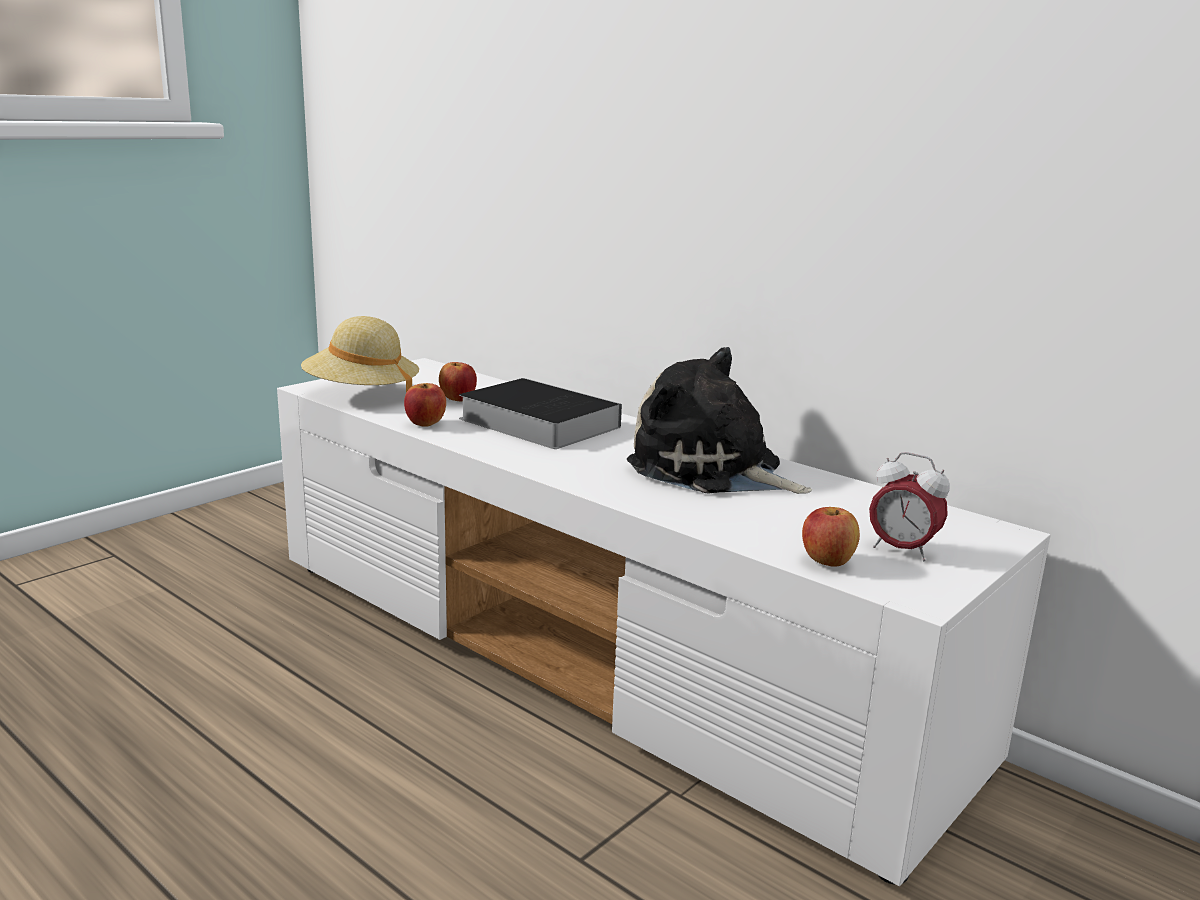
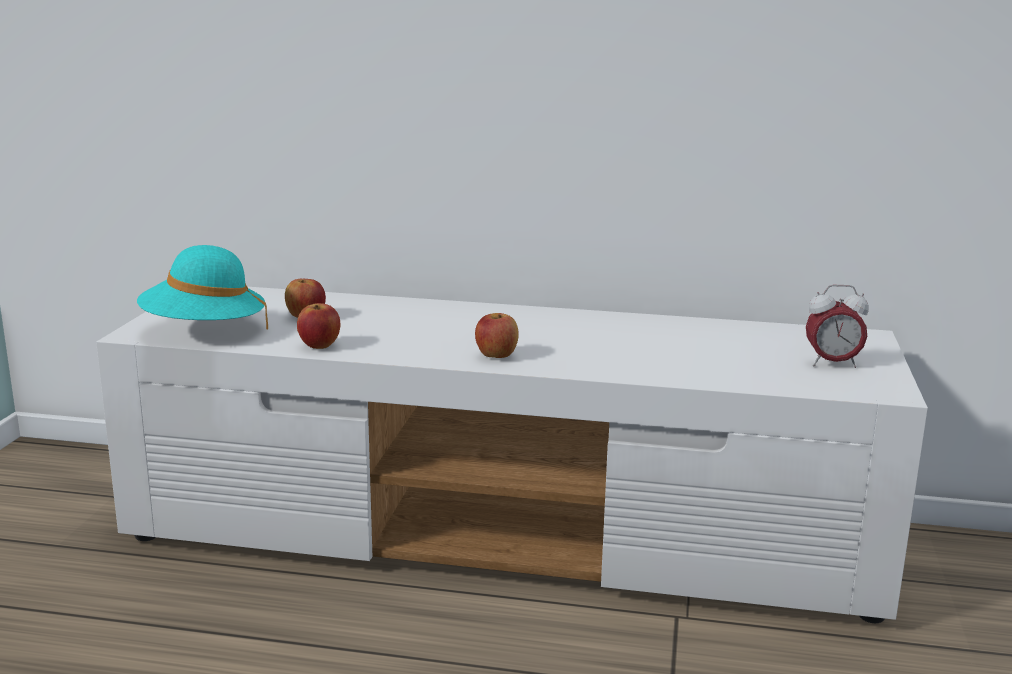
camera: 30 degrees left, 0 degrees up
(361, 395) = (204, 331): beige hat -> turquoise hat
(534, 422) = (412, 324): book -> none
(711, 470) = (619, 334): plush toy -> none
(827, 562) = (803, 383): apple -> apple (496, 356)

